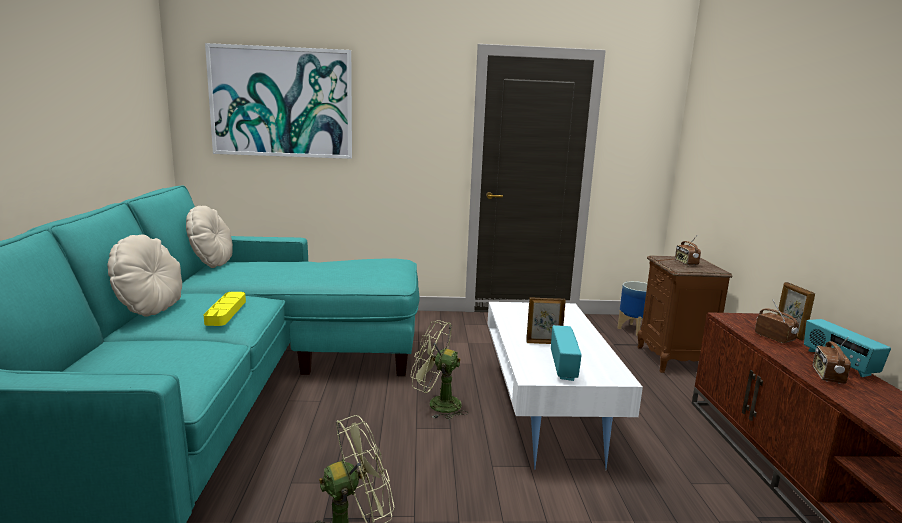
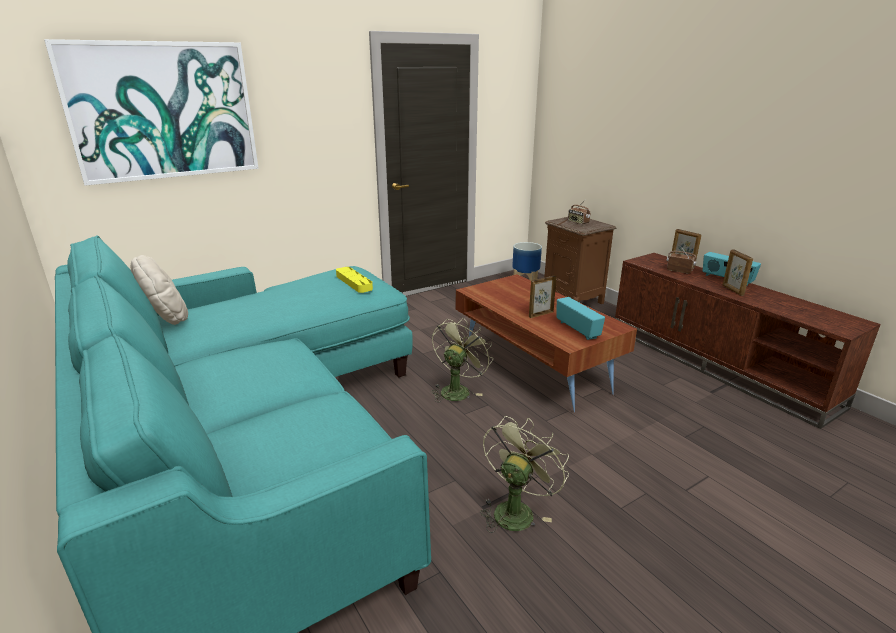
camera: 30 degrees left, 10 degrees up
(150, 310) = (198, 390): beige pillow -> none
(226, 312) = (284, 367): yellow tray -> yellow tray (354, 282)
(437, 404) = (457, 390): green fan -> green fan turned 135 degrees clockwise
(544, 409) = (533, 366): white coffee table -> brown coffee table
(827, 376) = (732, 290): radio -> picture frame

